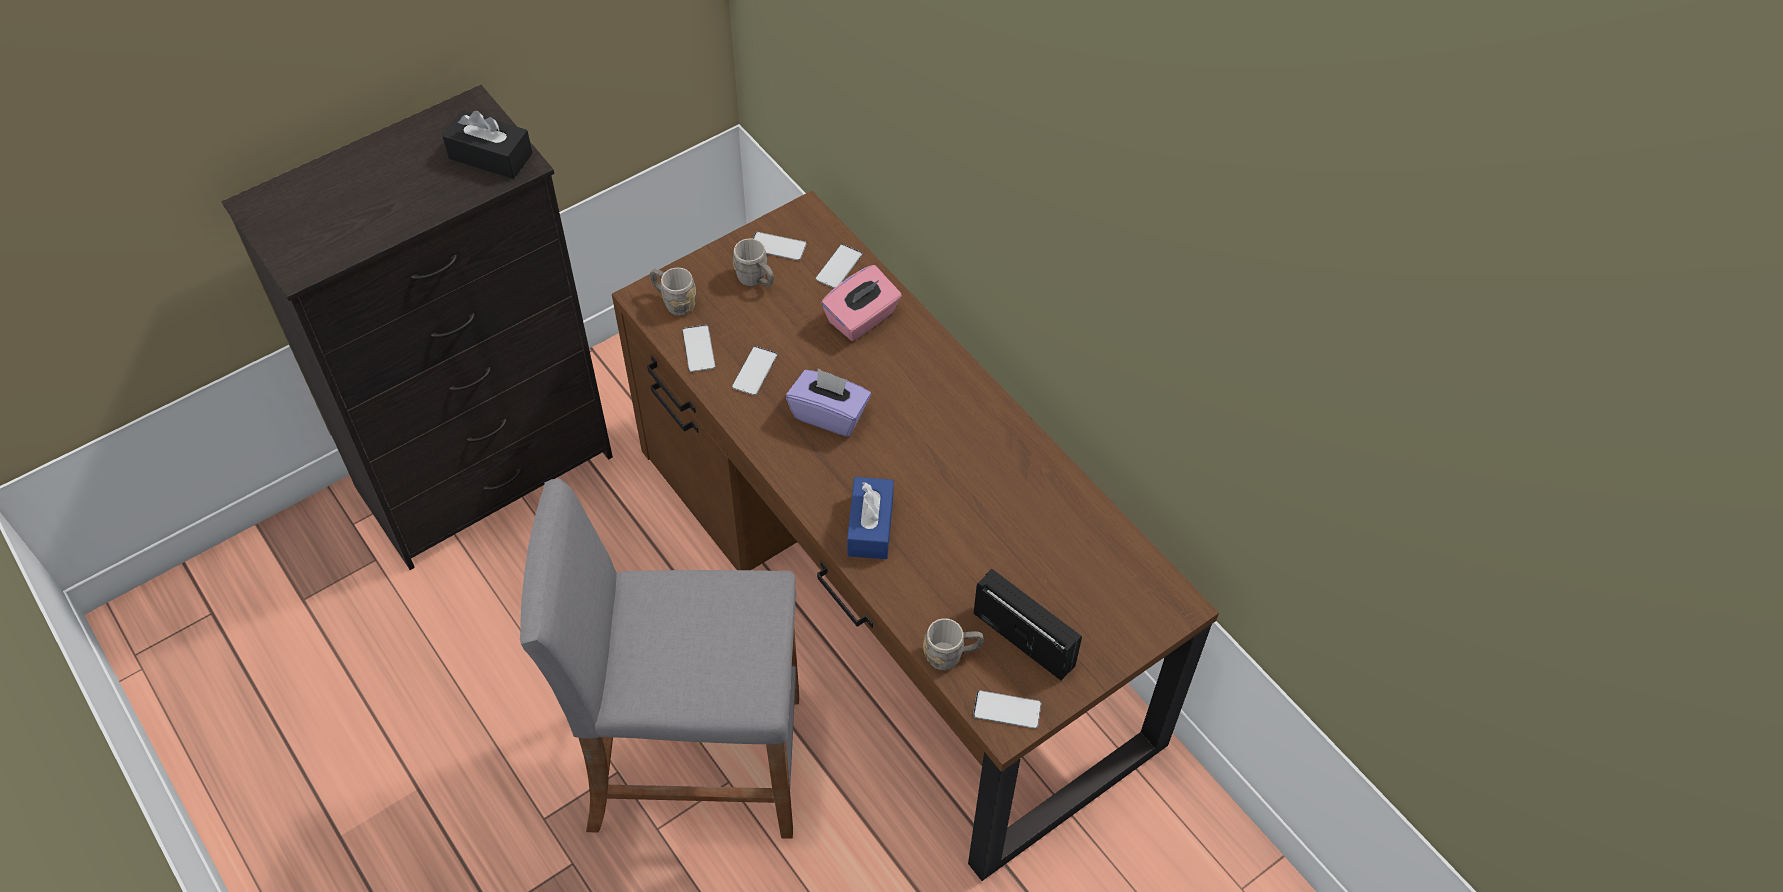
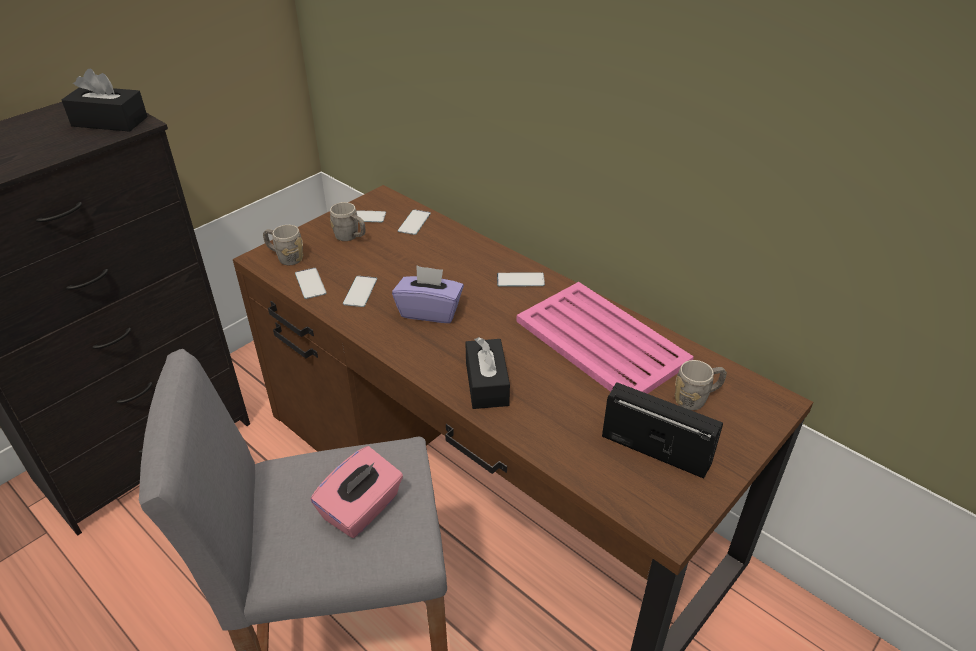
camera: 10 degrees left, 15 degrees down
(862, 319) = (440, 249): pink tissue box -> pink tissue box (362, 509)
(870, 526) = (487, 383): blue tissue box -> black tissue box
(951, 655) = (594, 474): grey mug -> grey mug (696, 398)
(1007, 710) = (664, 513): phone -> phone (520, 280)
(1013, 490) = (600, 340): none -> pink tray

